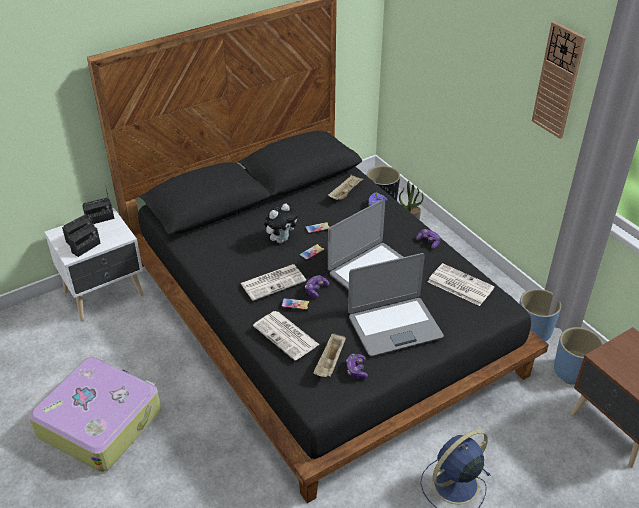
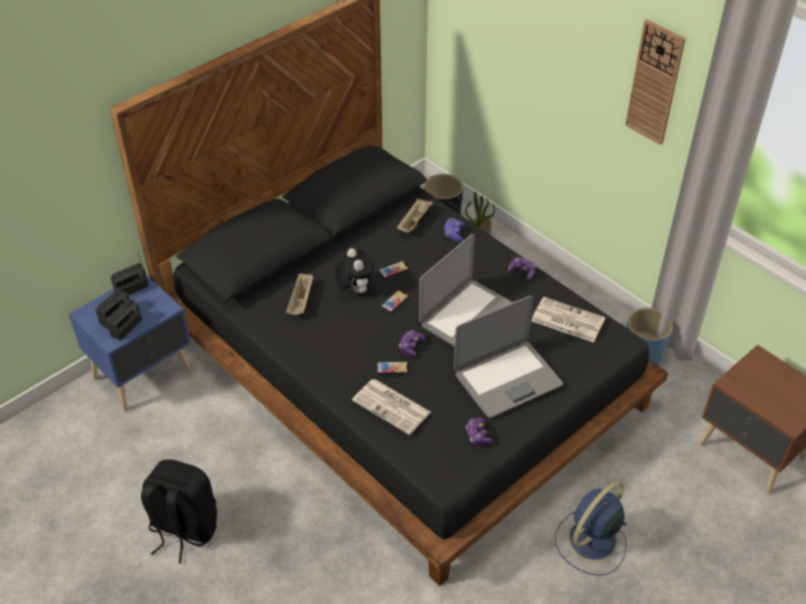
camera: 10 degrees left, 5 degrees up
(100, 421) = (183, 529): suitcase -> black backpack
(105, 294) = (144, 374): white nightstand -> blue nightstand
(273, 282) = (360, 343): newspaper -> none
(281, 239) = (355, 289): plush toy -> plush toy turned 60 degrees counterclockwise
(330, 362) = (448, 431): beige tray -> beige tray (301, 301)
(573, 371) = (692, 395): blue planter -> none

